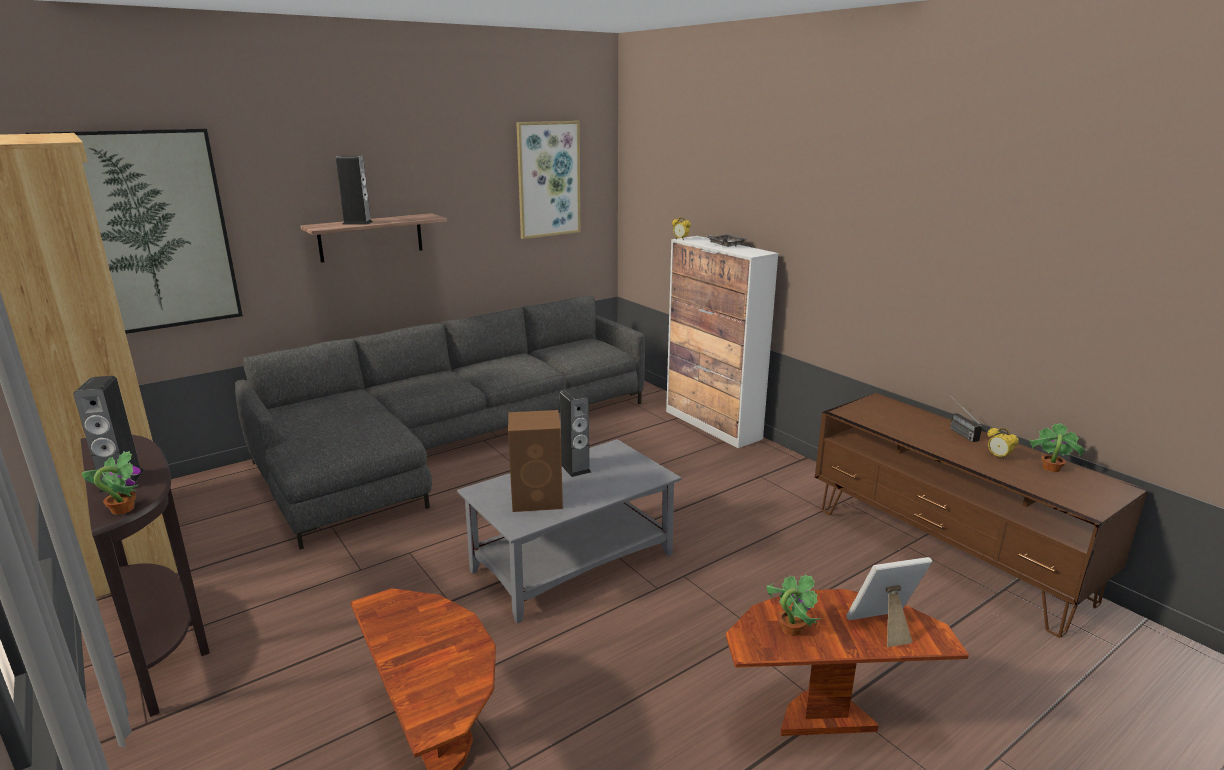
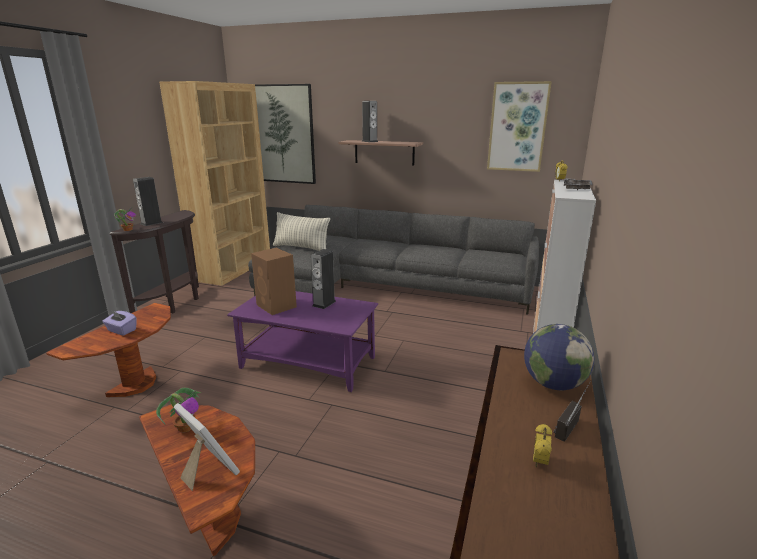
camera: 55 degrees right, 0 degrees up
(335, 429) = (301, 248): none -> pillow
(434, 650) = (121, 330): none -> purple tissue box
(573, 562) = (309, 362): grey coffee table -> purple coffee table
(903, 416) = (553, 384): none -> globe
(1050, 468) = (564, 511): potted plant -> none

